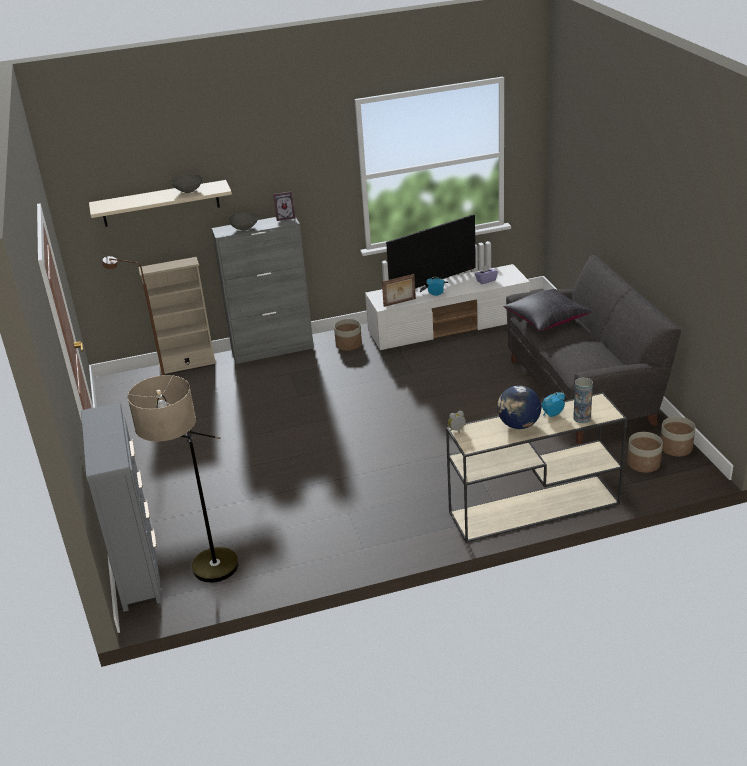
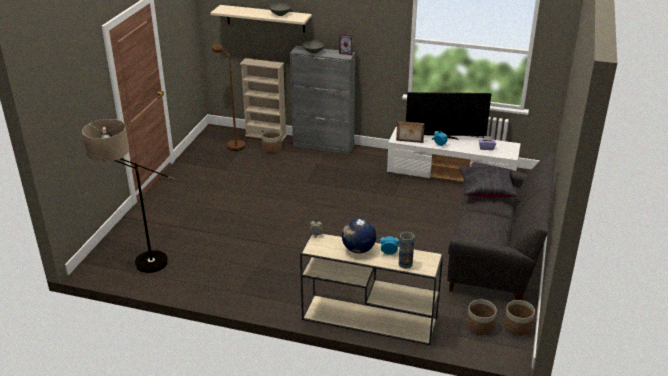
camera: 30 degrees right, 0 degrees up
(138, 569) = (113, 244): grey dresser -> none
(349, 344) = (373, 160): planter -> planter (272, 148)

